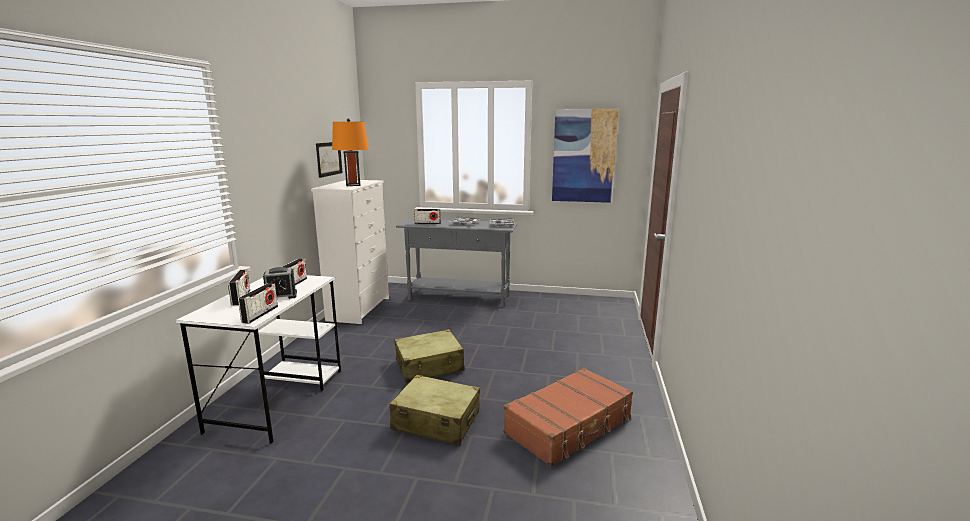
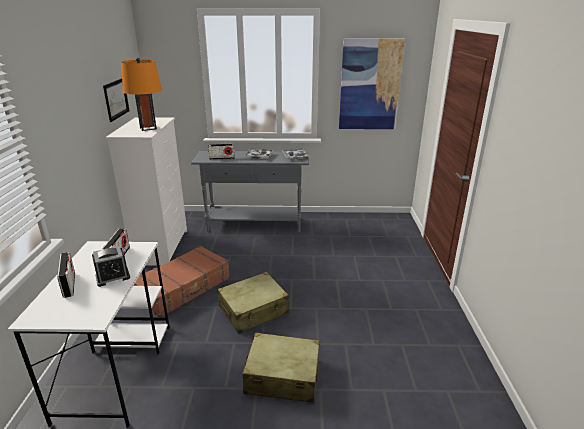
camera: 10 degrees left, 10 degrees up
(260, 314) = (102, 309): radio -> none
(569, 426) = (403, 366): brown suitcase -> brown suitcase (184, 288)

